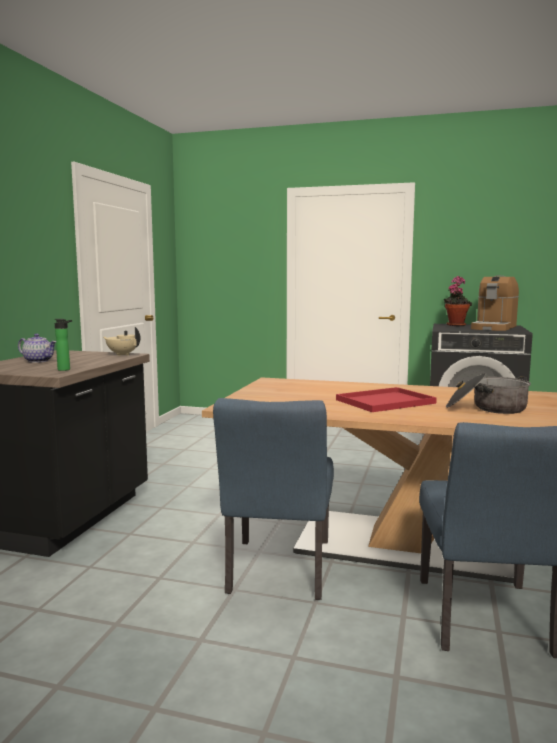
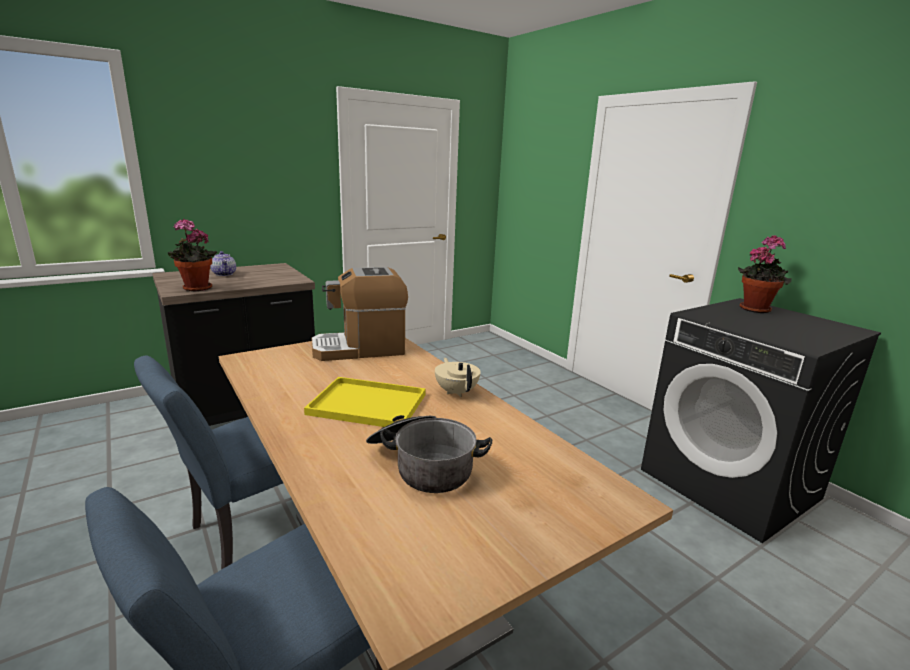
camera: 40 degrees right, 10 degrees up
(65, 370) = (195, 289): bottle -> potted plant
(122, 354) = (292, 279): beige teapot -> beige teapot (456, 392)
(384, 402) = (365, 404): red tray -> yellow tray
(494, 328) = (797, 328): coffee machine -> coffee machine (360, 349)

